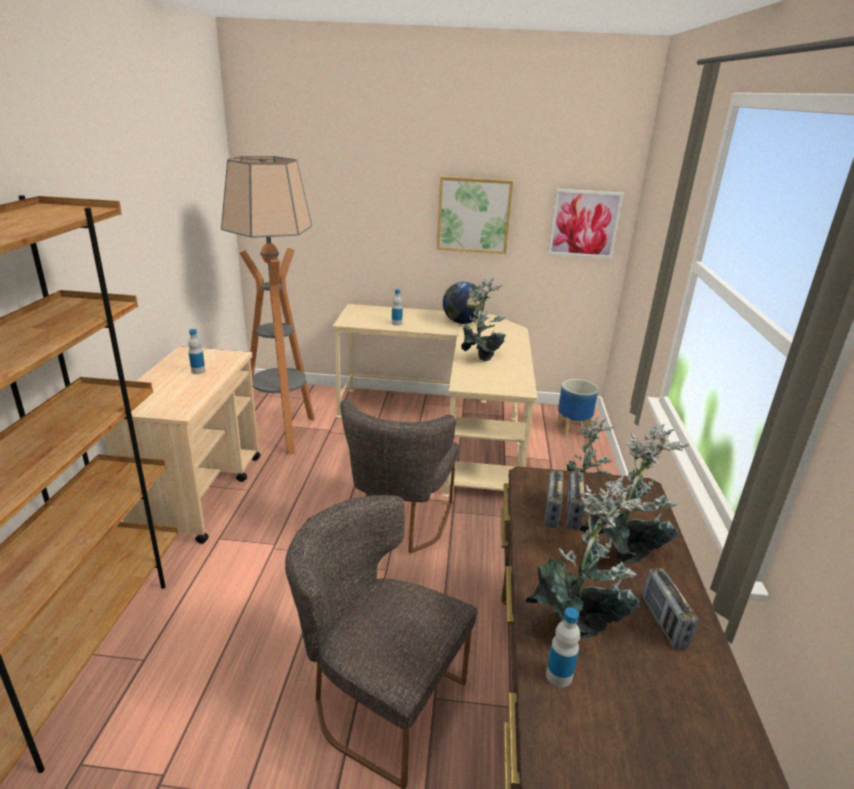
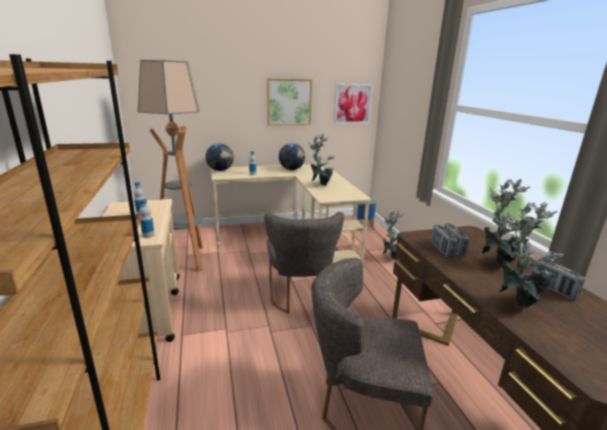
camera: 20 degrees left, 5 degrees down
(357, 310) = (220, 170): none -> globe
(559, 675) = (538, 330): bottle -> bottle (148, 235)

